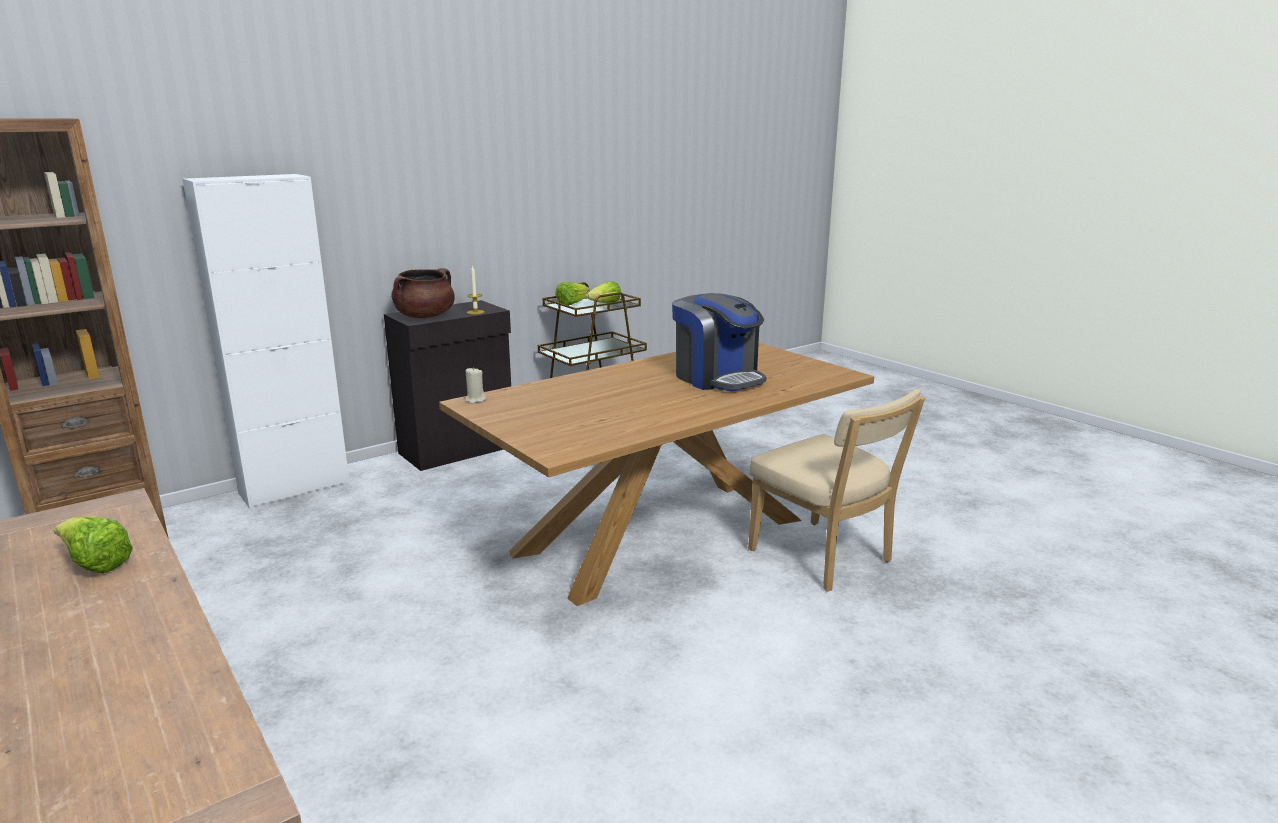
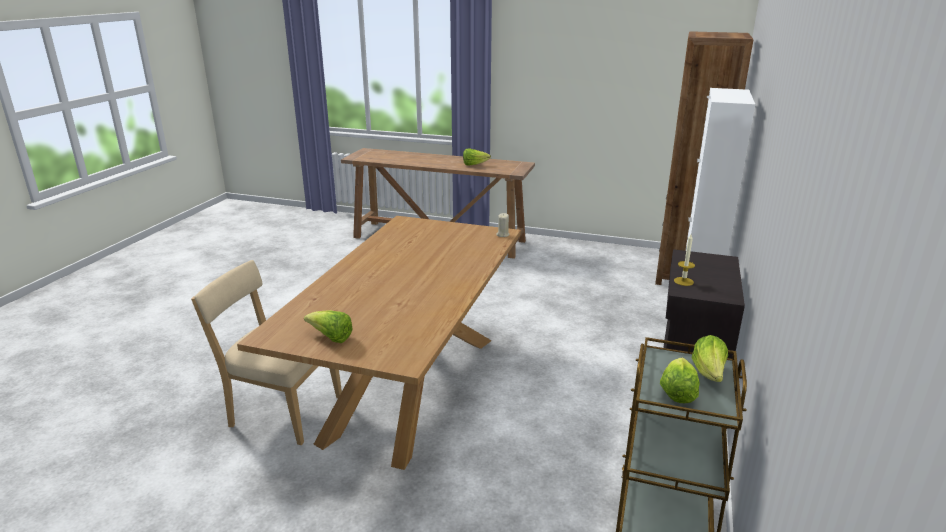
camera: 145 degrees right, 5 degrees up
(425, 316) = (698, 262): brown cooking pot -> none
(717, 378) = (377, 296): coffee machine -> none
(787, 363) = (331, 338): none -> lettuce

